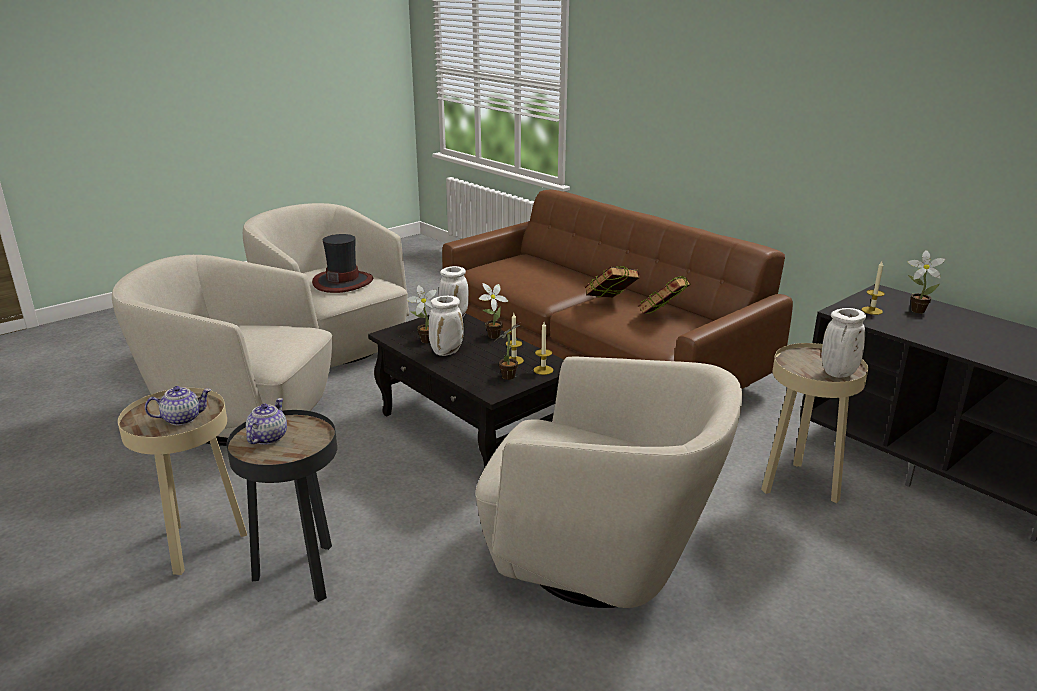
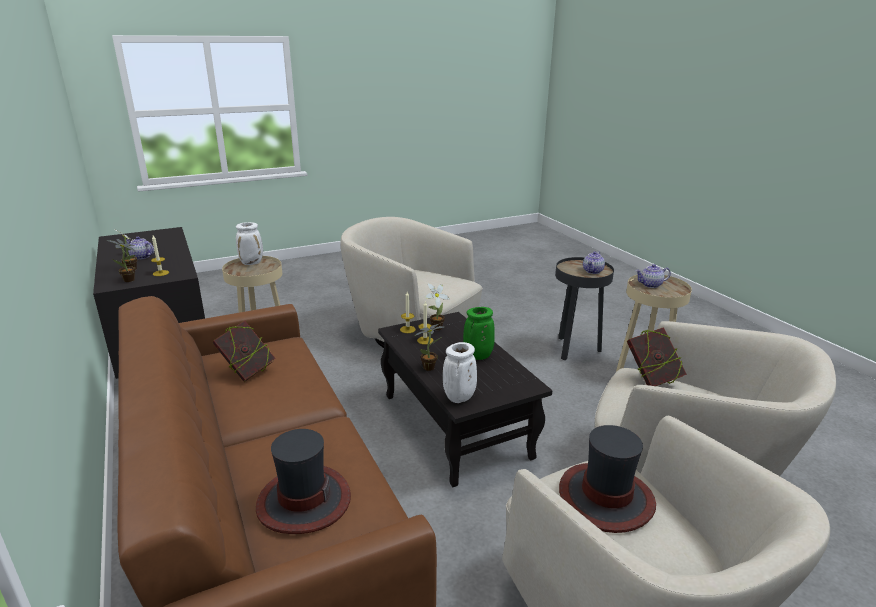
camera: 165 degrees left, 0 degrees up
(424, 340) = (496, 372): potted plant -> potted plant (130, 280)
(447, 351) = (477, 356): white vase -> green vase
(530, 269) = (303, 501): none -> hat
(610, 304) = (272, 402): book -> book (651, 379)
(959, 328) = (141, 257): none -> teapot

